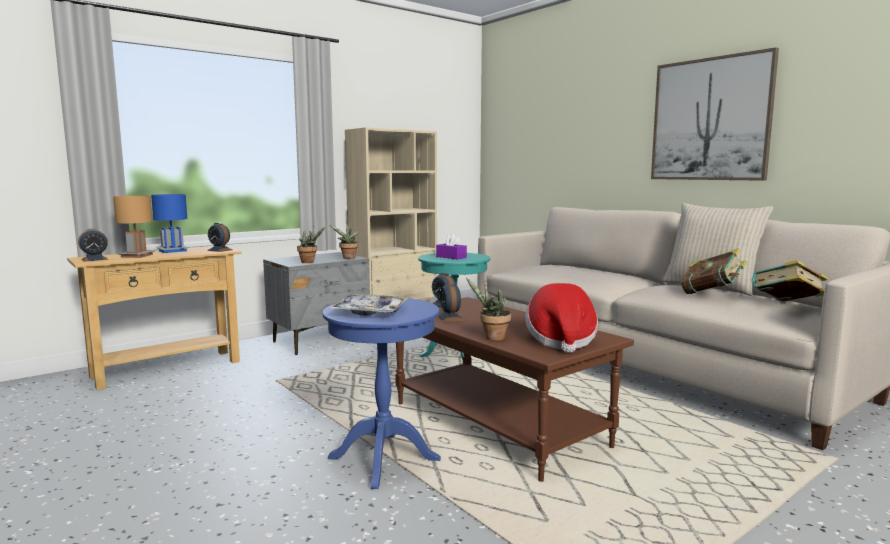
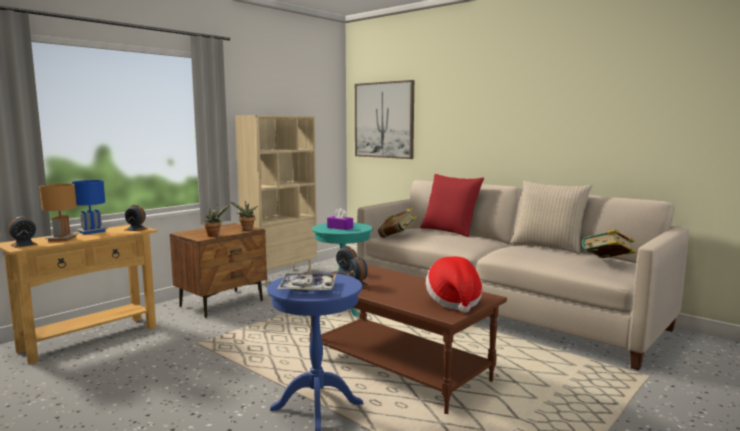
camera: 10 degrees left, 0 degrees up
(320, 341) = (222, 303): grey nightstand -> brown nightstand
(492, 337) = (400, 302): potted plant -> none
(590, 268) = (450, 231): none -> red pillow
(710, 119) = (540, 113): picture -> picture (384, 120)
(711, 294) = (551, 254): book -> book (397, 237)

